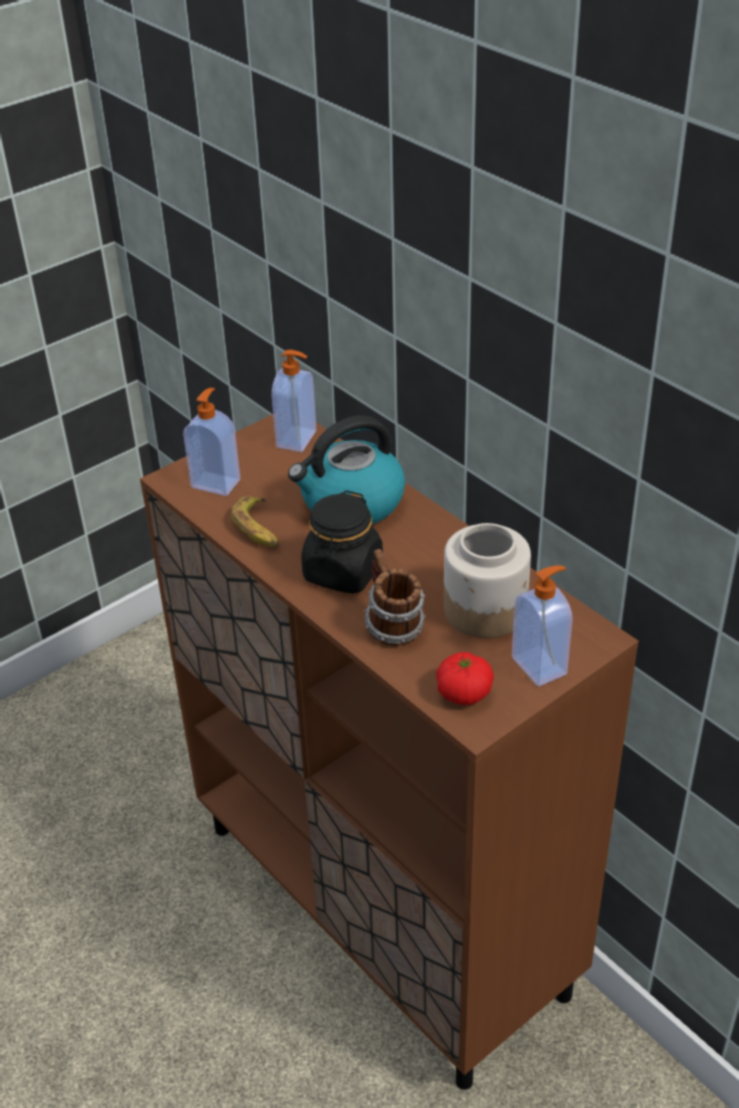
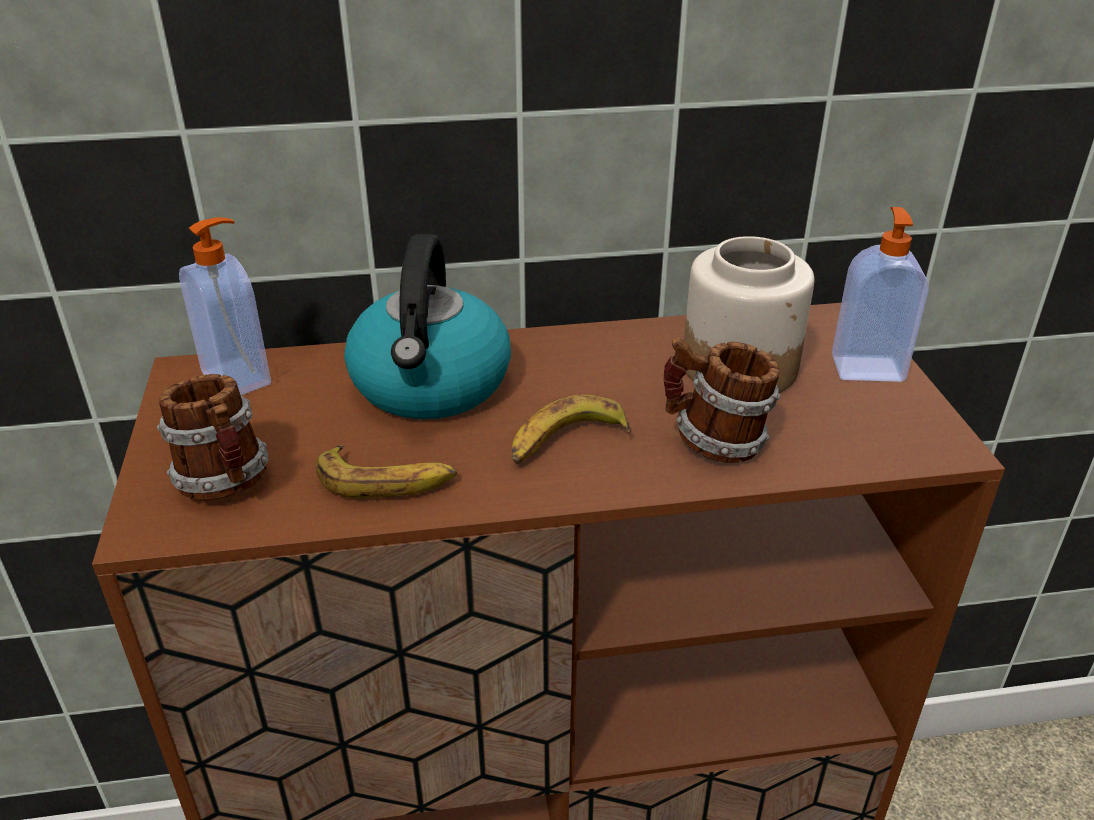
camera: 60 degrees left, 5 degrees down
(216, 483) = (226, 483): soap dispenser -> mug
(343, 572) = (566, 442): black jar -> banana
(464, 693) = (883, 435): tomato -> none

